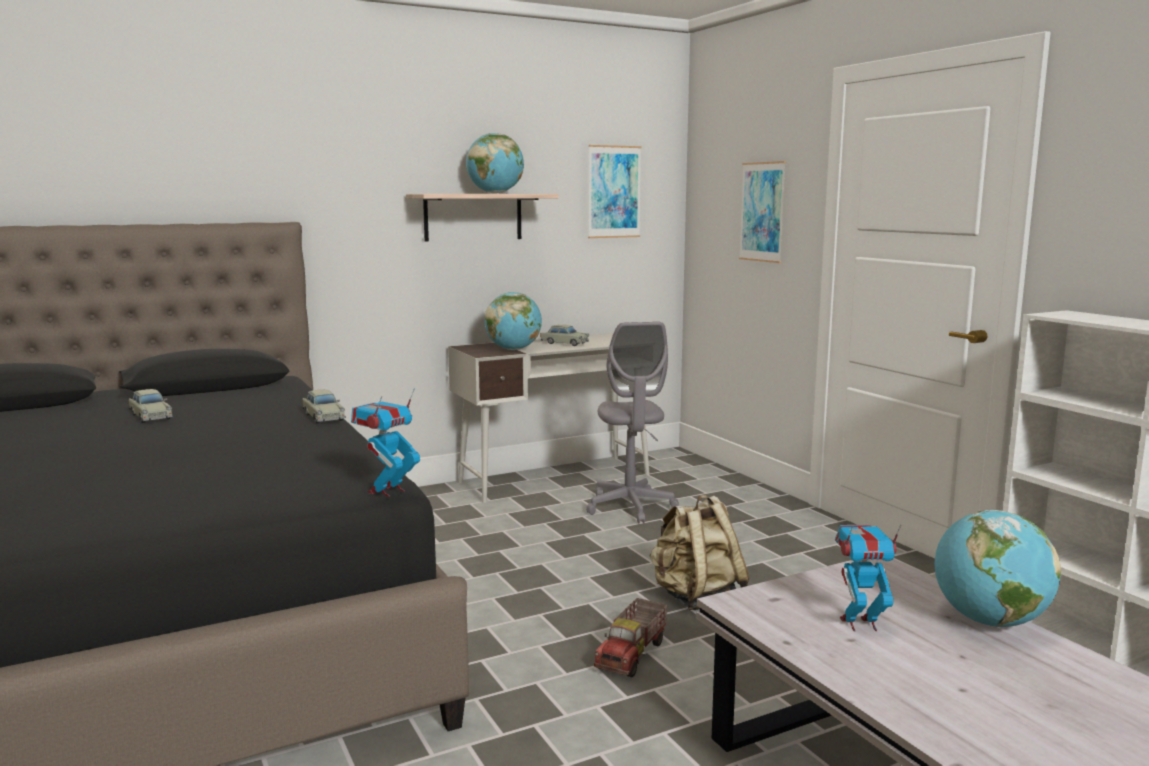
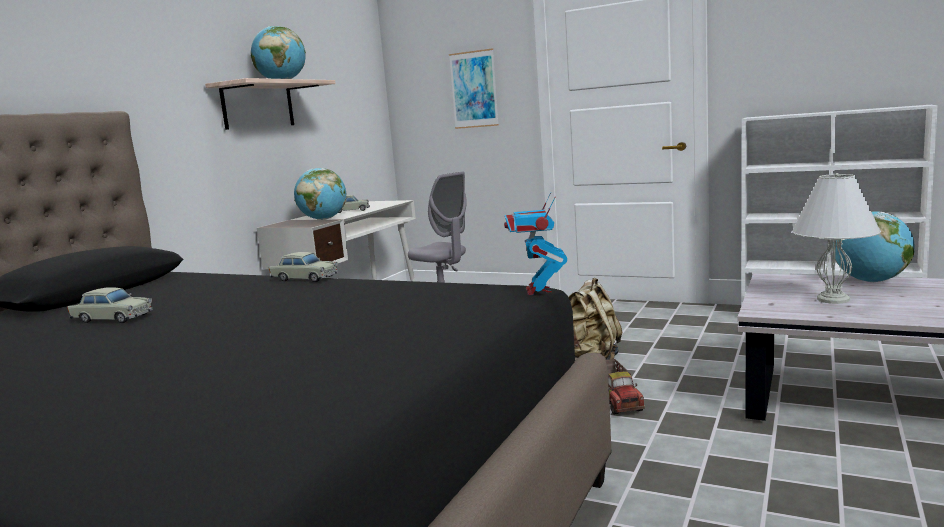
camera: 35 degrees left, 0 degrees up
(614, 192) = (346, 83): picture -> none
(859, 624) = (833, 299): toy robot -> white table lamp

